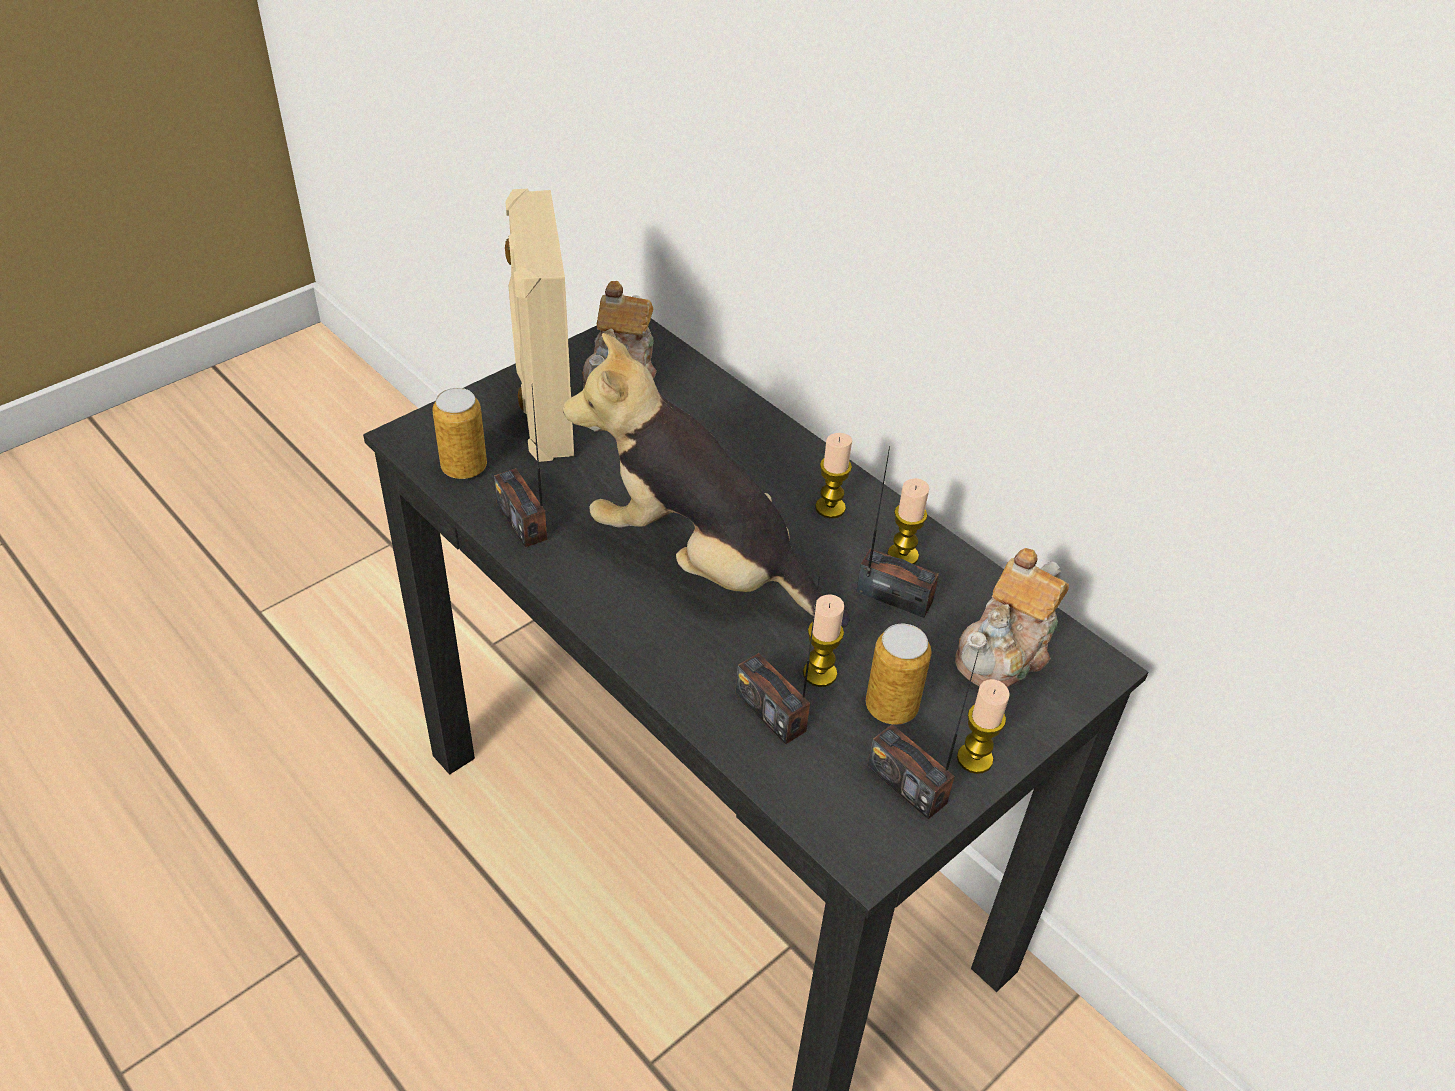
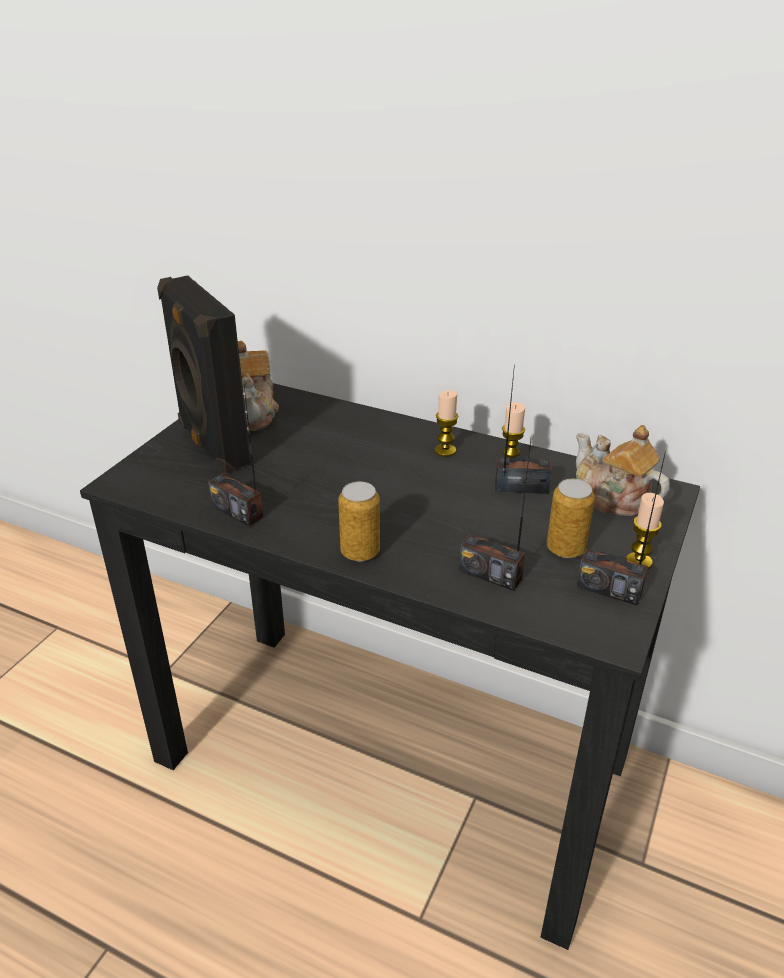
camera: 20 degrees left, 10 degrees down
(464, 467) = (172, 491): can -> can (360, 552)
(543, 412) = (211, 445): beige speaker -> black speaker
(702, 563) = (383, 503): plush toy -> none
(819, 673) = (506, 543): candle -> none
(1006, 651) = (611, 498): teapot -> teapot turned 120 degrees clockwise

